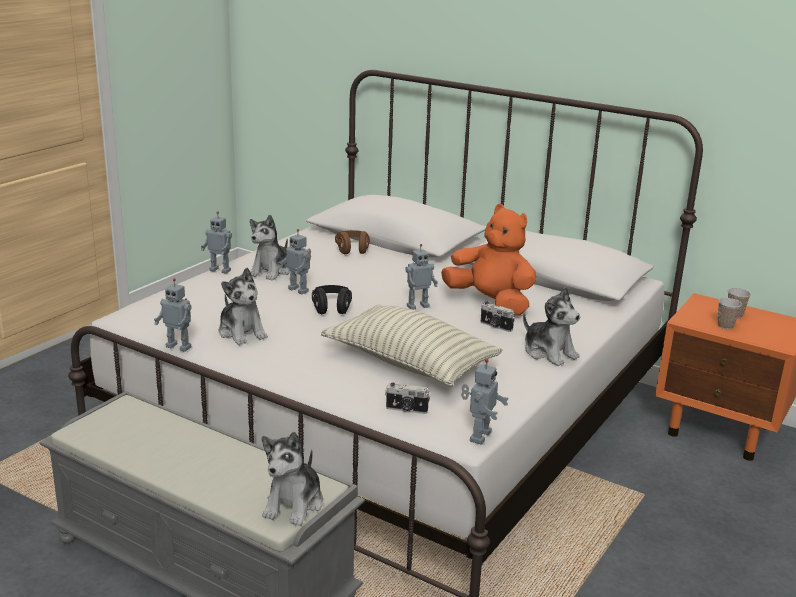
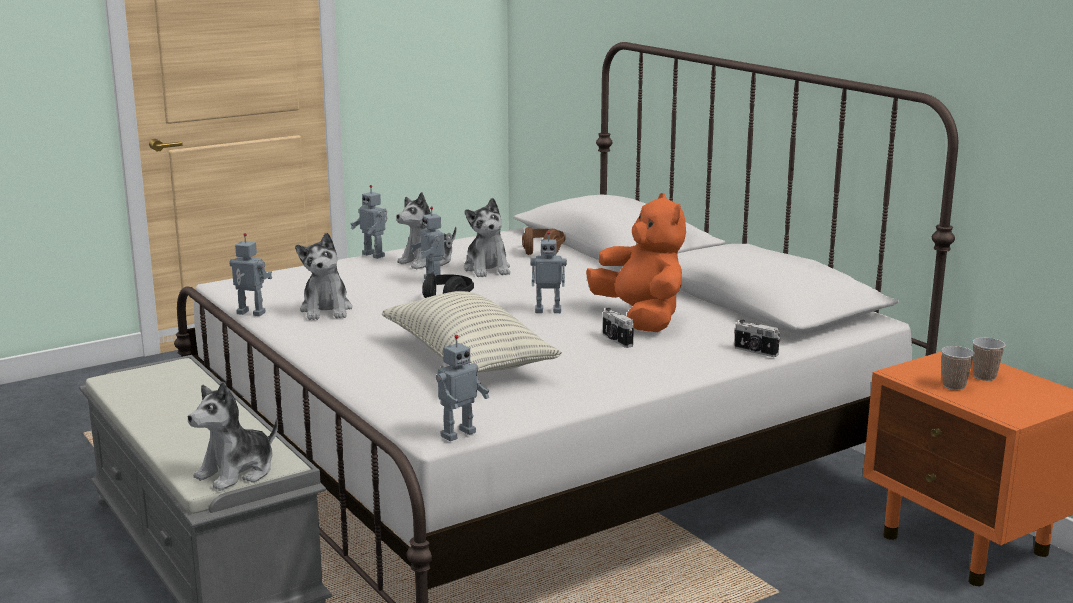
camera: 25 degrees right, 5 degrees down
(179, 346) = (250, 313): toy robot -> toy robot turned 150 degrees clockwise
(406, 410) = (409, 399): camera -> camera (755, 351)
(549, 352) = (648, 373): plush toy -> plush toy (487, 269)

